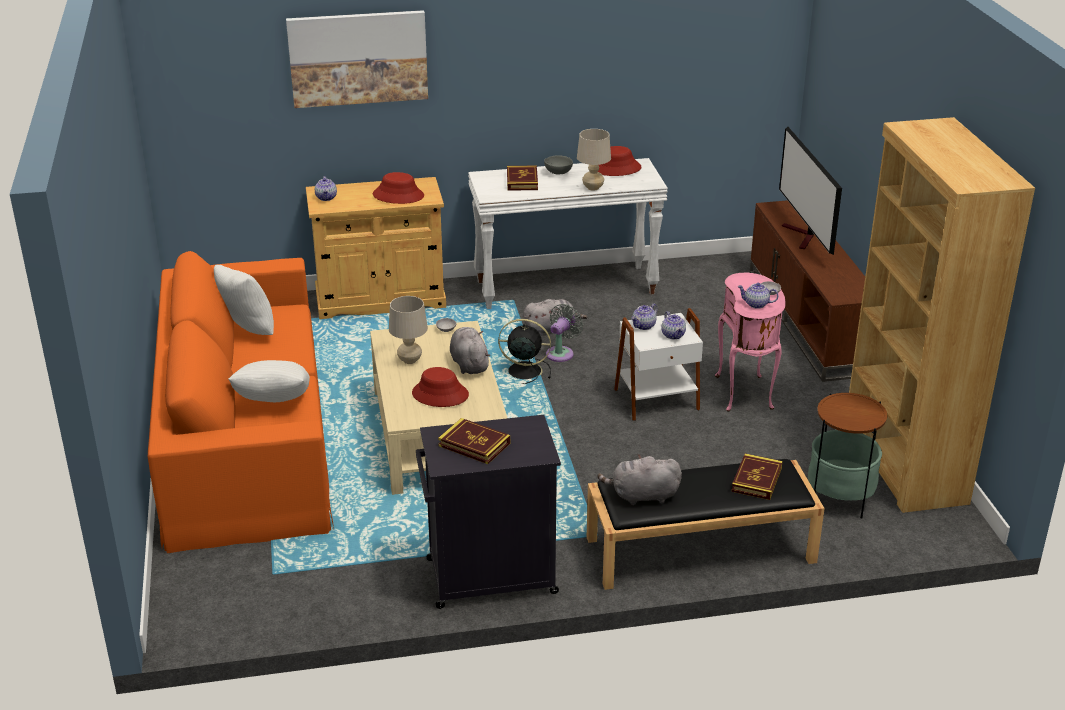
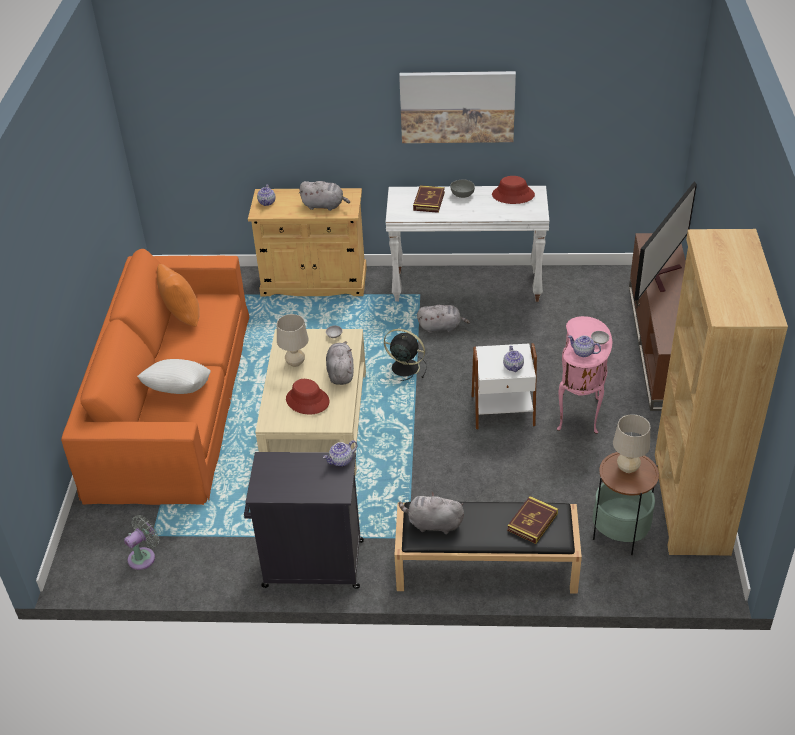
camera: 15 degrees right, 10 degrees up
(247, 331) = (181, 318): white pillow -> orange pillow
(358, 58) = (294, 91): picture -> picture (457, 106)
(398, 195) = (324, 205): red hat -> grey plush toy
(474, 444) = (290, 475): book -> none
(561, 353) = (441, 353): grey fan -> grey fan (144, 557)
(593, 188) = (485, 214): beige table lamp -> beige table lamp (628, 468)
(644, 326) = (492, 354): teapot -> teapot (341, 461)
(803, 237) = (662, 275): television -> television turned 150 degrees counterclockwise

